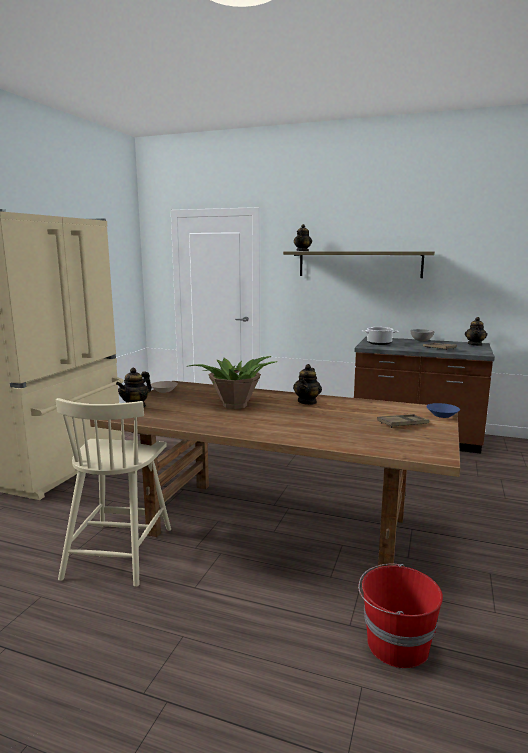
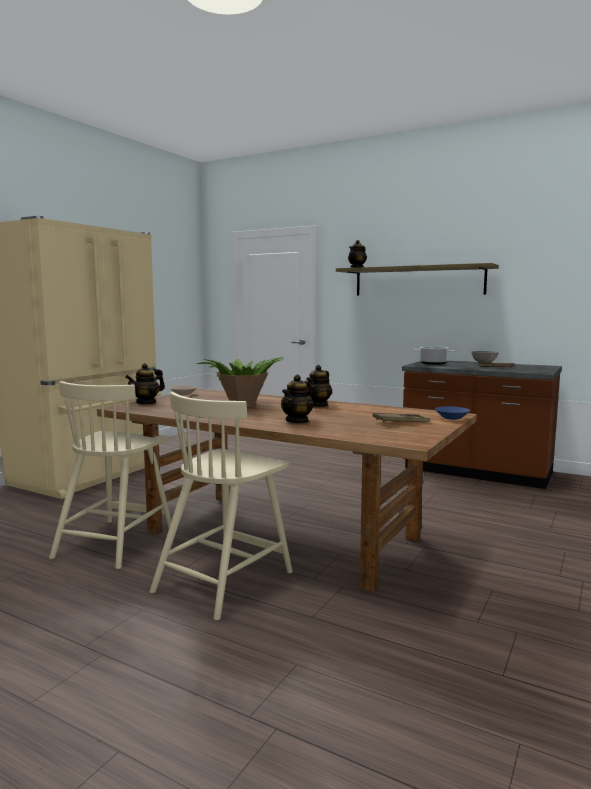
camera: 10 degrees right, 5 degrees down
(249, 589) = (224, 580): none -> beige chair
(395, 644) = (351, 636): red bucket -> none
(475, 344) = (543, 366): teapot -> teapot (297, 421)

